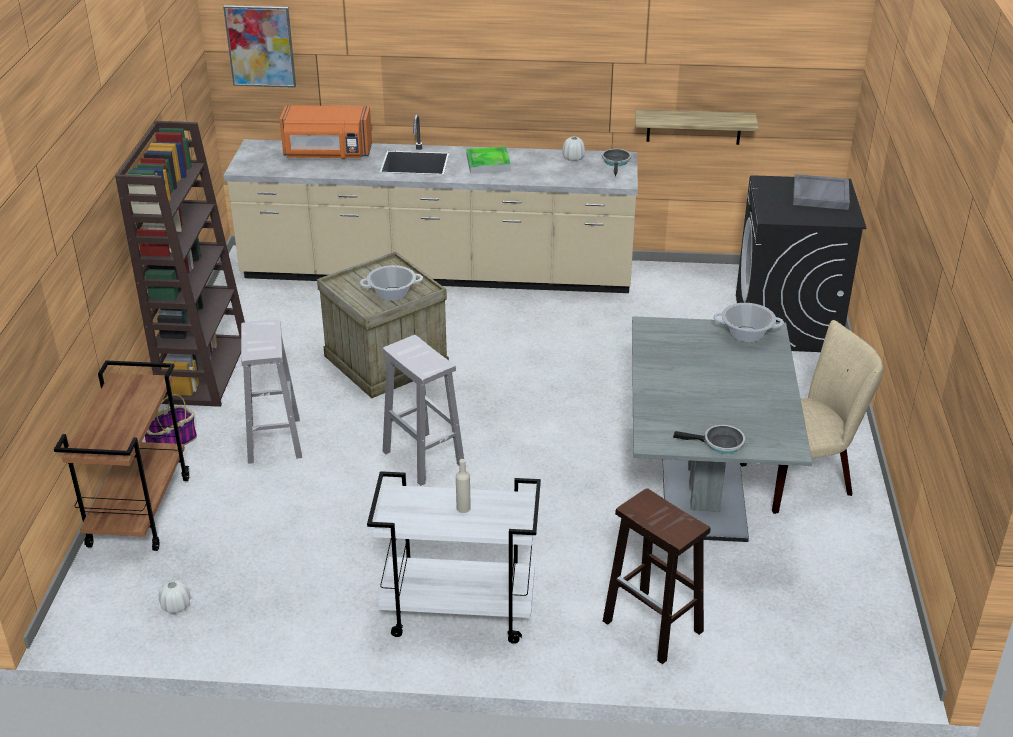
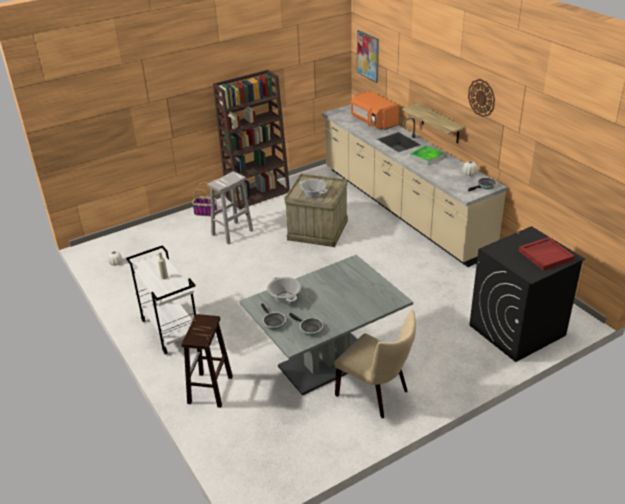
camera: 55 degrees right, 0 degrees up
(139, 511) = (160, 228): brown cart -> none
(424, 459) = (261, 273): white stool -> none
(563, 34) = (481, 97): none -> wall clock
(694, 127) = (537, 185): shelf -> shelf (440, 124)
(746, 334) = (383, 293): cooking pot -> cooking pot (284, 298)
(764, 420) = (309, 328): none -> frying pan
(820, 194) = (545, 255): grey tray -> red tray

